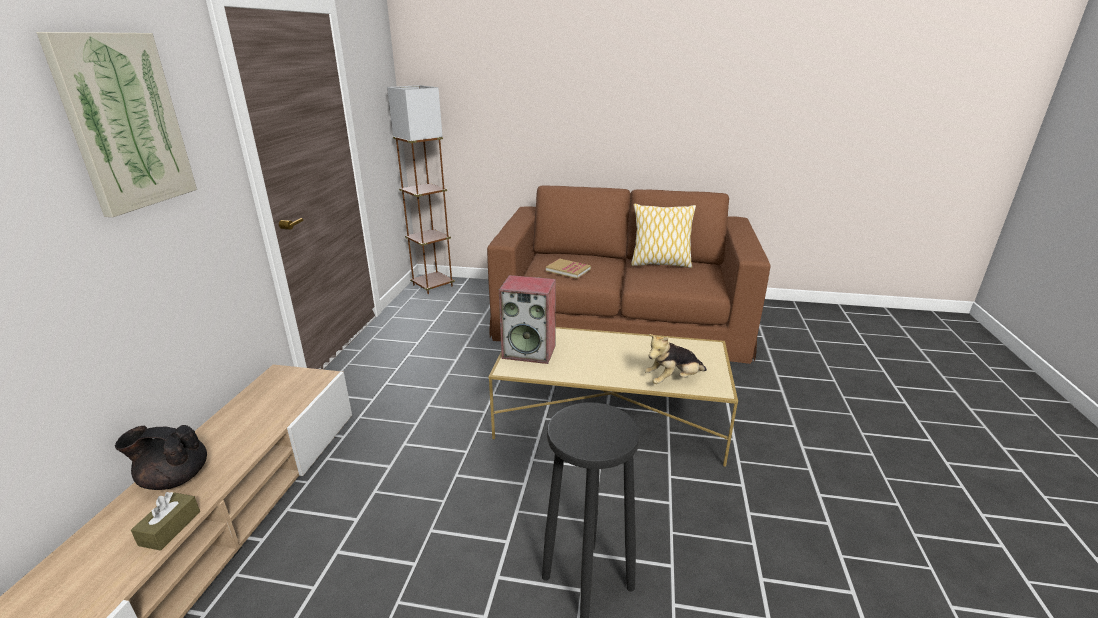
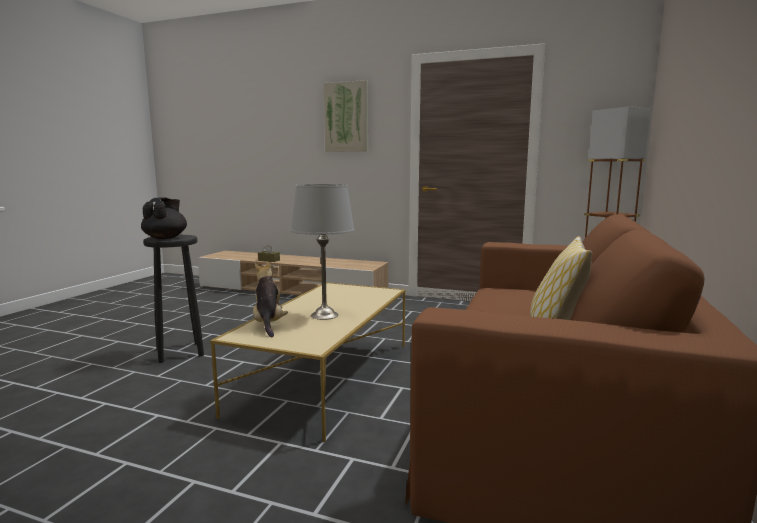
camera: 100 degrees right, 15 degrees down
(174, 478) = (299, 258): black teapot -> black teapot (166, 238)
(530, 351) = (352, 290): speaker -> none
(568, 270) = (510, 295): book -> none
(629, 355) = (324, 315): none -> grey table lamp

